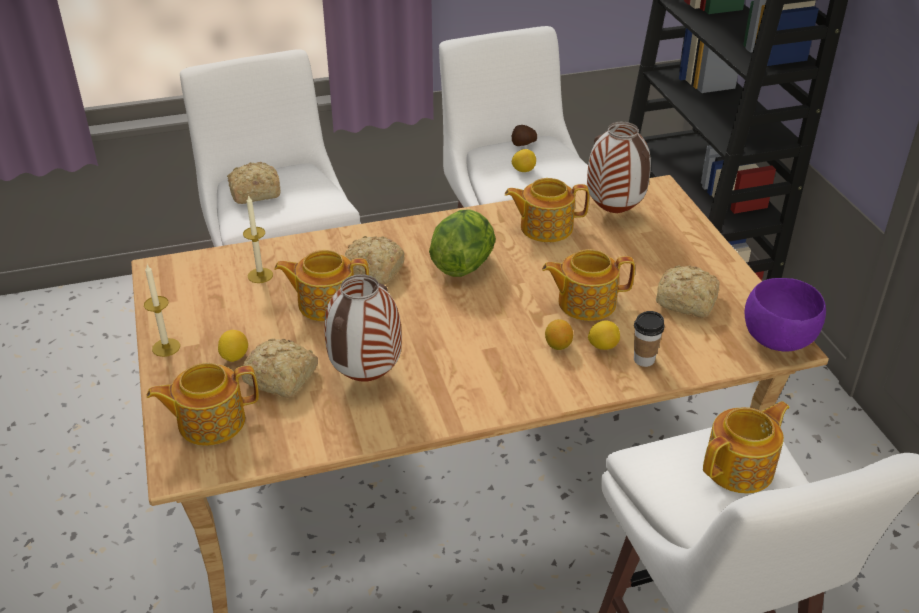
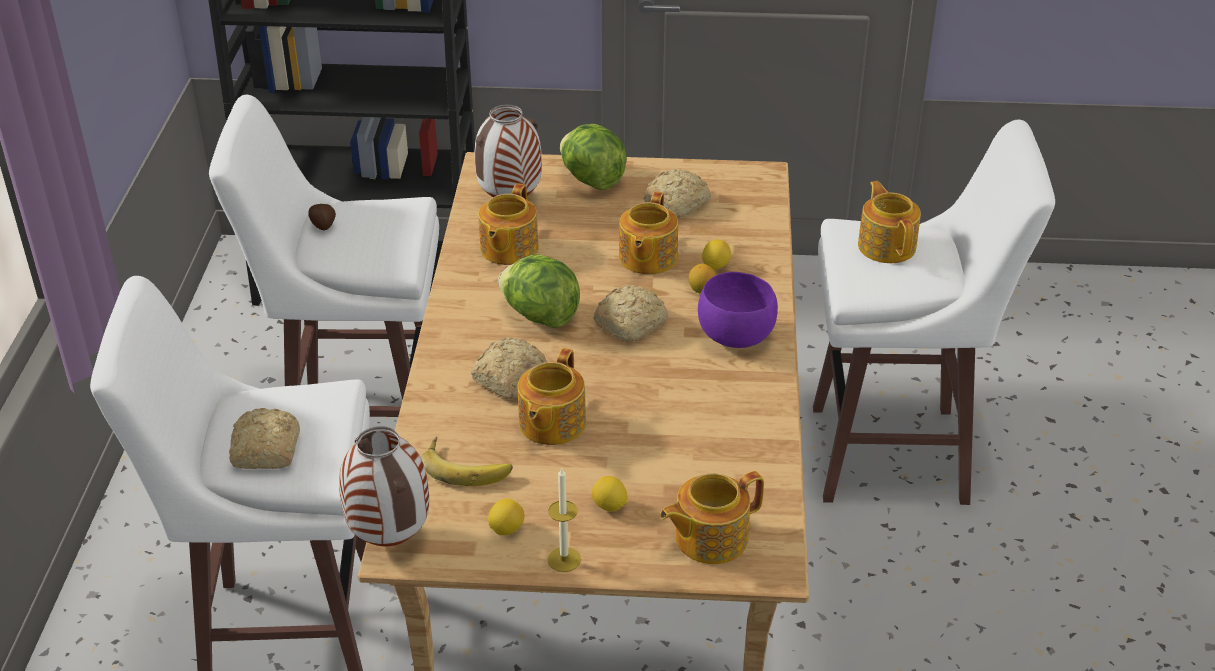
camera: 70 degrees left, 0 degrees up
(210, 422) = (709, 538): teapot -> teapot turned 60 degrees clockwise
(260, 275) = (467, 466): candle -> banana
(282, 378) = (664, 476): bread -> bread (632, 323)
(366, 378) = (691, 417): vase -> vase (392, 539)
(523, 170) = (379, 239): lemon -> lemon (506, 529)
(644, 360) = (745, 249): cup -> none
(683, 245) = (592, 180): none -> lettuce
(778, 339) = (752, 176): purple bowl -> purple bowl (734, 336)

